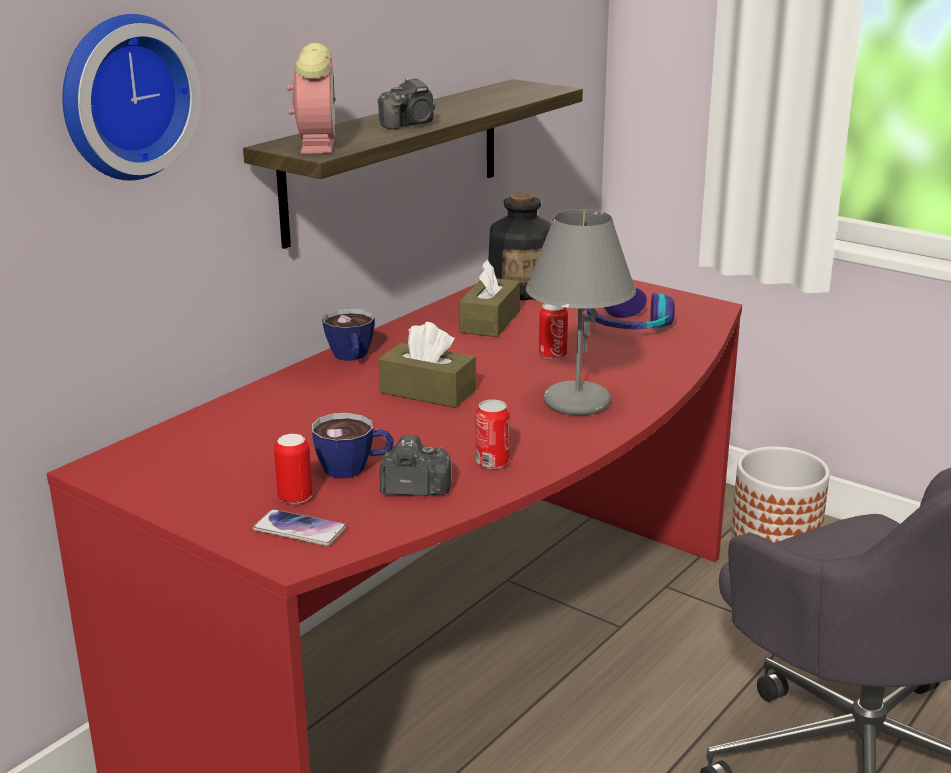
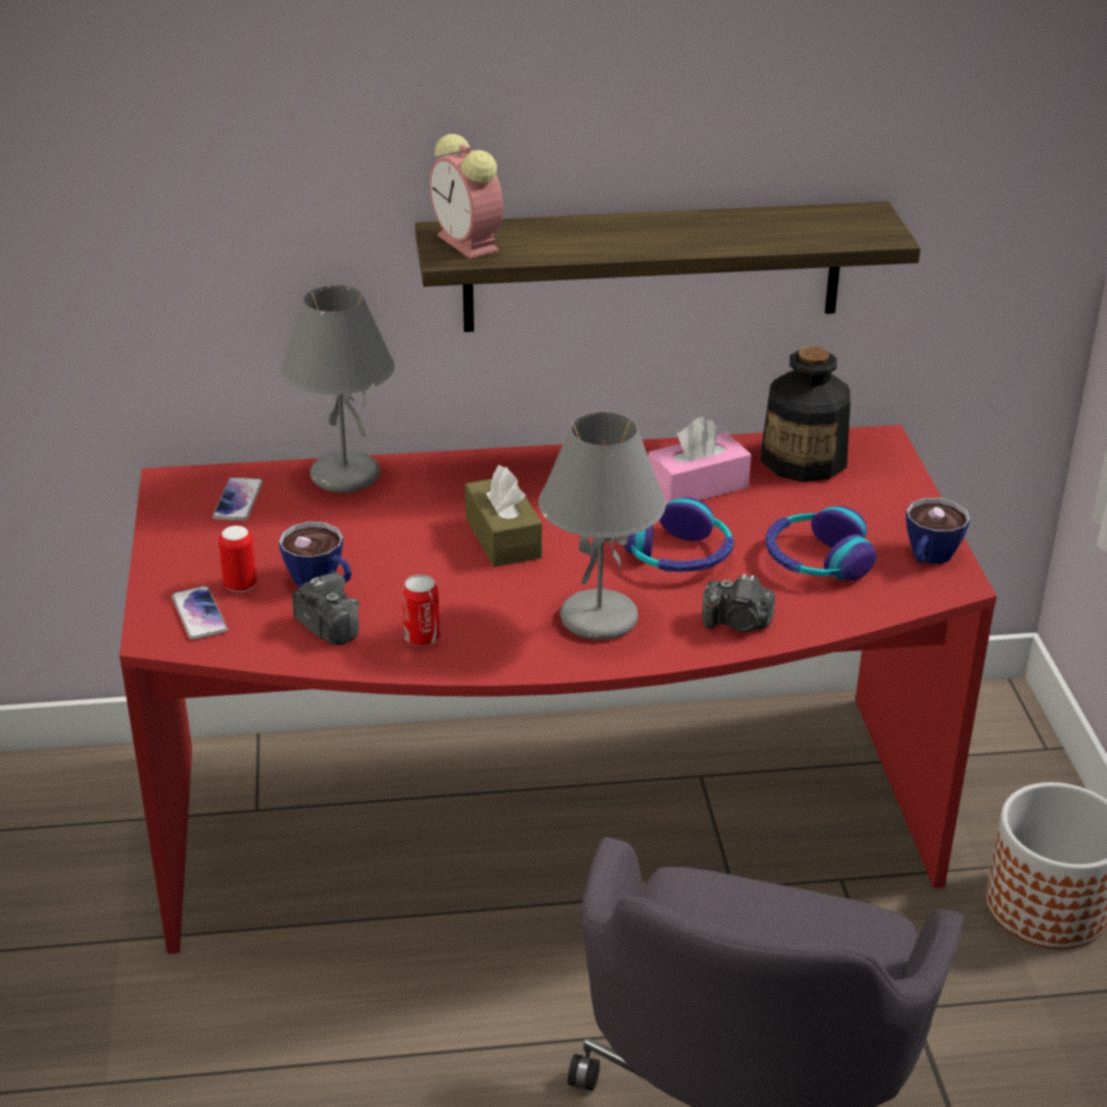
camera: 45 degrees right, 10 degrees up
(123, 96) = (263, 155): wall clock -> none
(182, 455) = (238, 500): none -> phone
(239, 408) = (343, 476): none -> grey table lamp
(317, 145) = (470, 244): alarm clock -> alarm clock turned 105 degrees clockwise
(351, 357) = (510, 467): cup -> cup (928, 558)
(410, 124) = (610, 244): camera -> camera (738, 623)
(490, 321) = (697, 486): brown tissue box -> pink tissue box
(552, 355) = (679, 555): can -> headphones

